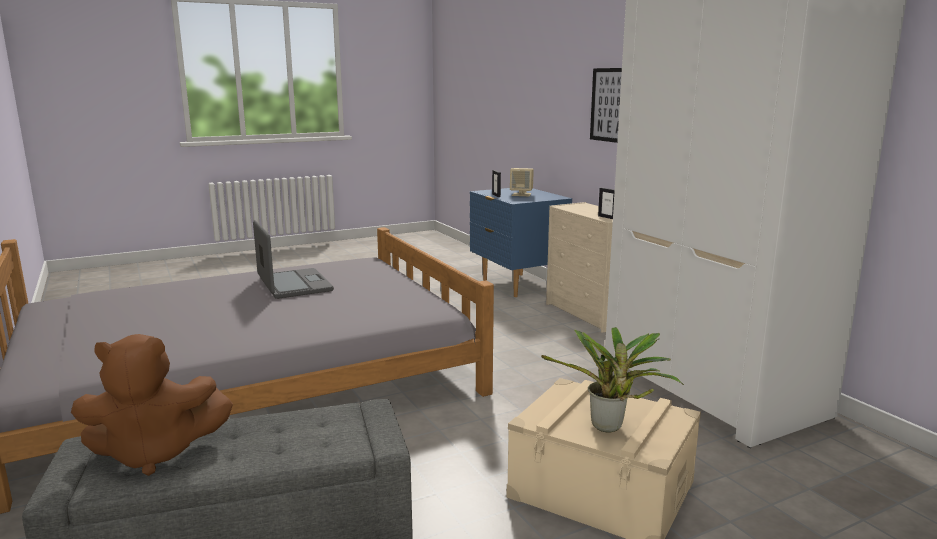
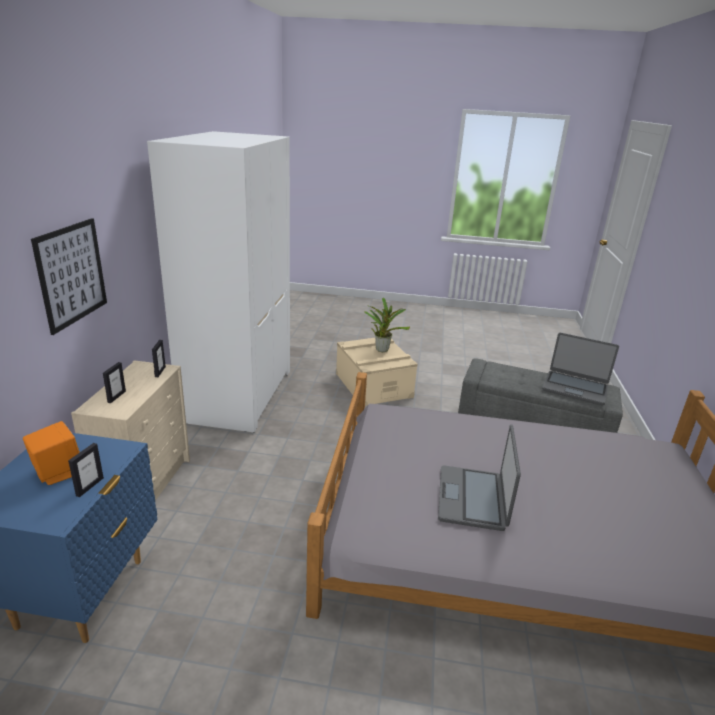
camera: 145 degrees left, 10 degrees up
(155, 453) = (575, 388): brown plush toy -> laptop
(521, 194) = (57, 472): beige speaker -> orange speaker
(587, 208) = (116, 397): none -> picture frame

